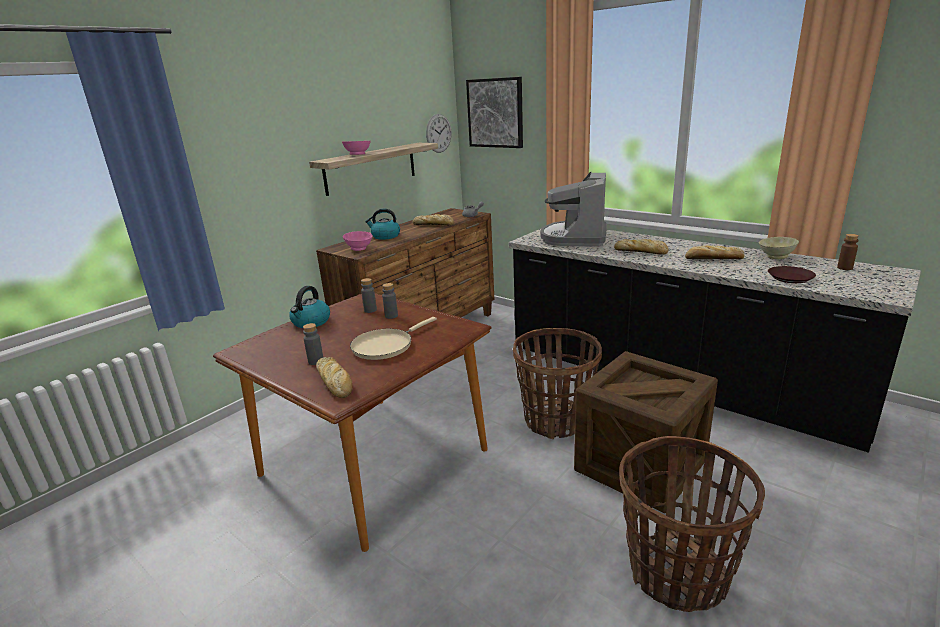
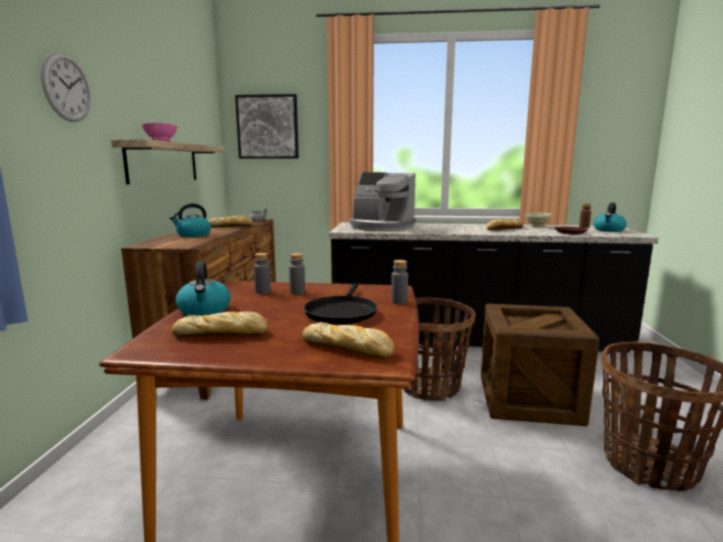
camera: 35 degrees left, 10 degrees down
(316, 361) = (283, 337): grey bottle -> grey bottle (399, 302)
(359, 249) = (181, 243): pink bowl -> none
(385, 346) = (341, 312): beige frying pan -> black frying pan
(438, 133) = (210, 142): wall clock -> wall clock (67, 87)
(575, 237) = (381, 227): coffee machine -> coffee machine turned 45 degrees counterclockwise
(641, 251) = (449, 229): bread -> bread (223, 334)
(868, 280) = (609, 230): none -> kettle

